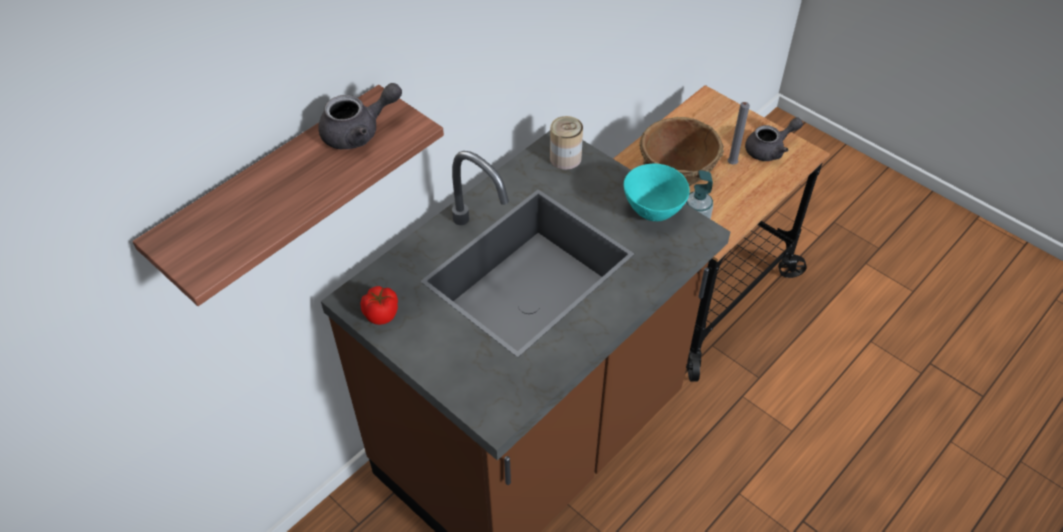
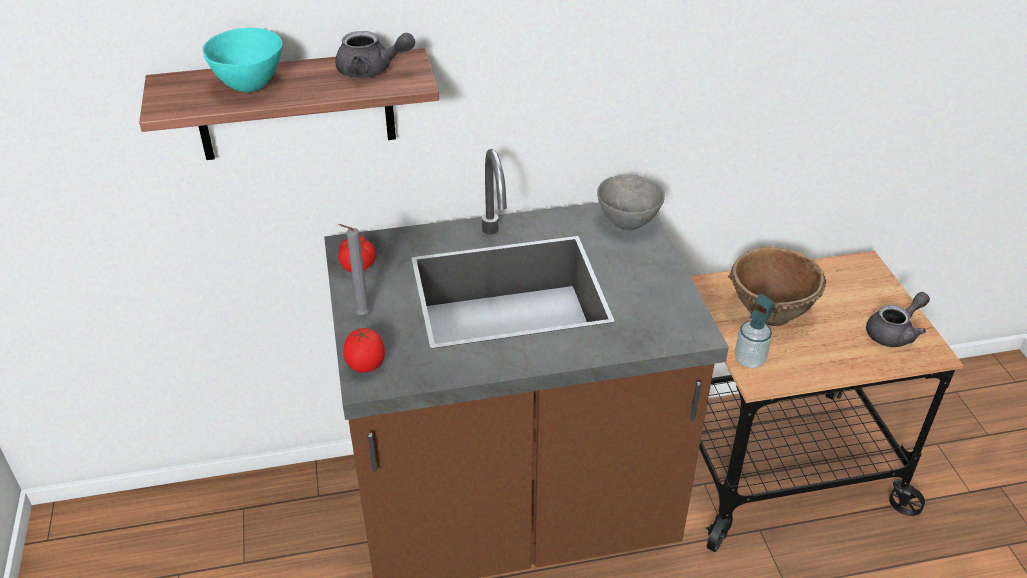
camera: 35 degrees right, 10 degrees down
(481, 404) = (365, 366): none -> tomato
(565, 158) = (627, 223): can -> grey bowl
(654, 212) = (667, 298): turquoise bowl -> turquoise bowl (250, 86)
(731, 165) = (837, 327): grey candle -> grey candle (360, 315)
(770, 149) = (894, 332): grey teapot -> grey teapot turned 45 degrees counterclockwise

